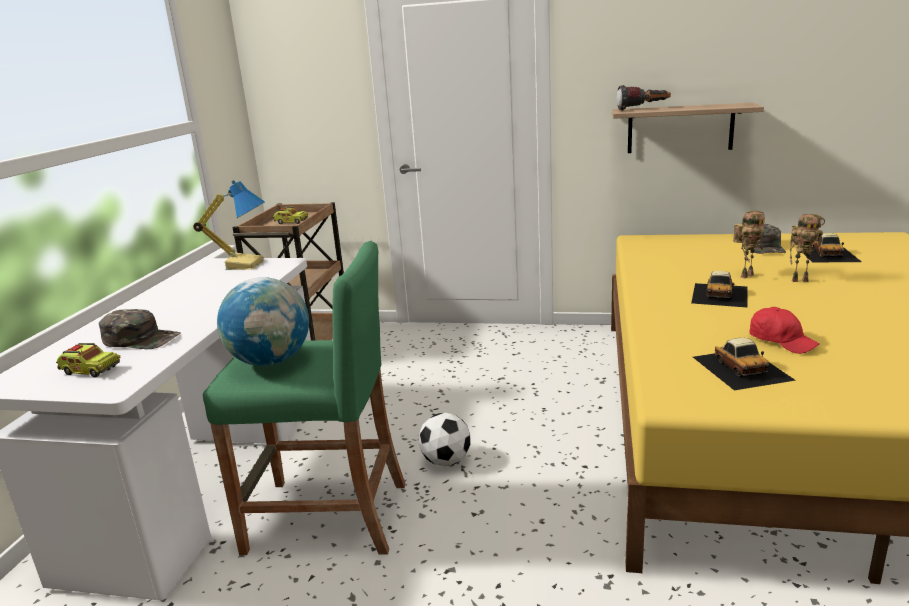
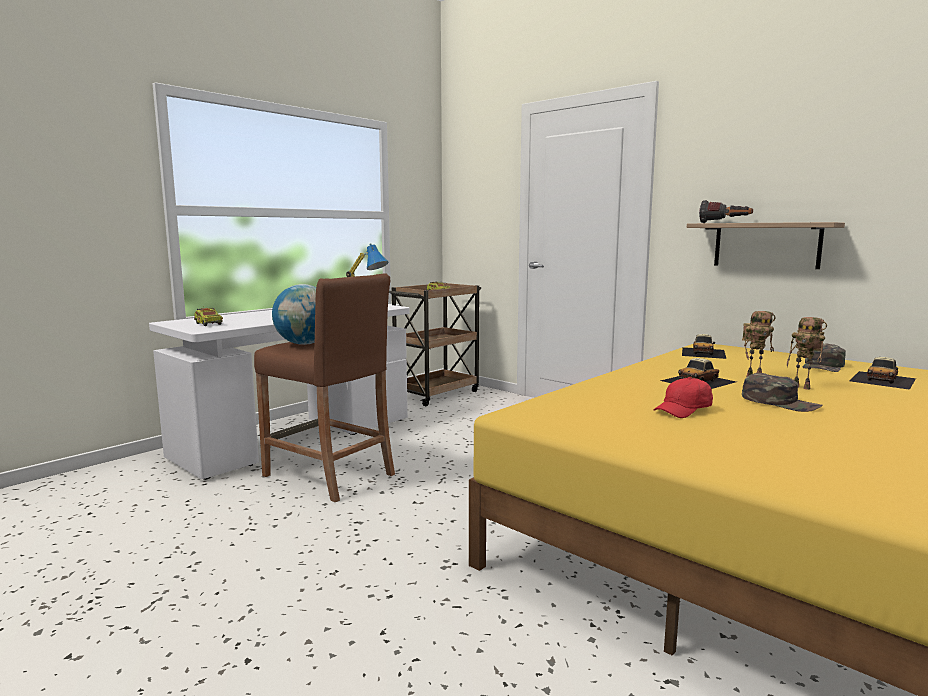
camera: 30 degrees right, 10 degrees down
(142, 339) = (253, 319): green cap -> green cap (780, 402)
(327, 517) = (329, 475): green stool -> brown stool
(446, 461) = (437, 471): football -> none
(741, 367) = (610, 414): toy car -> toy car (703, 352)
(781, 341) = (683, 410): red cap -> red cap turned 60 degrees clockwise

